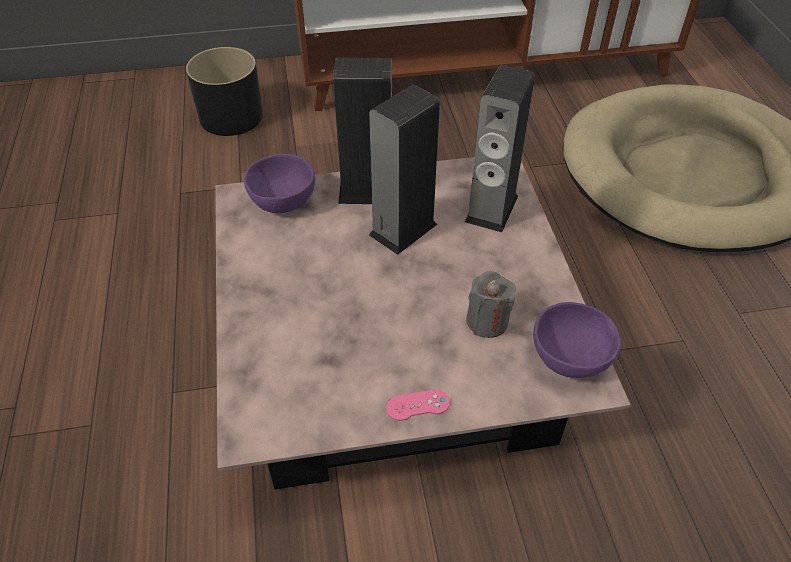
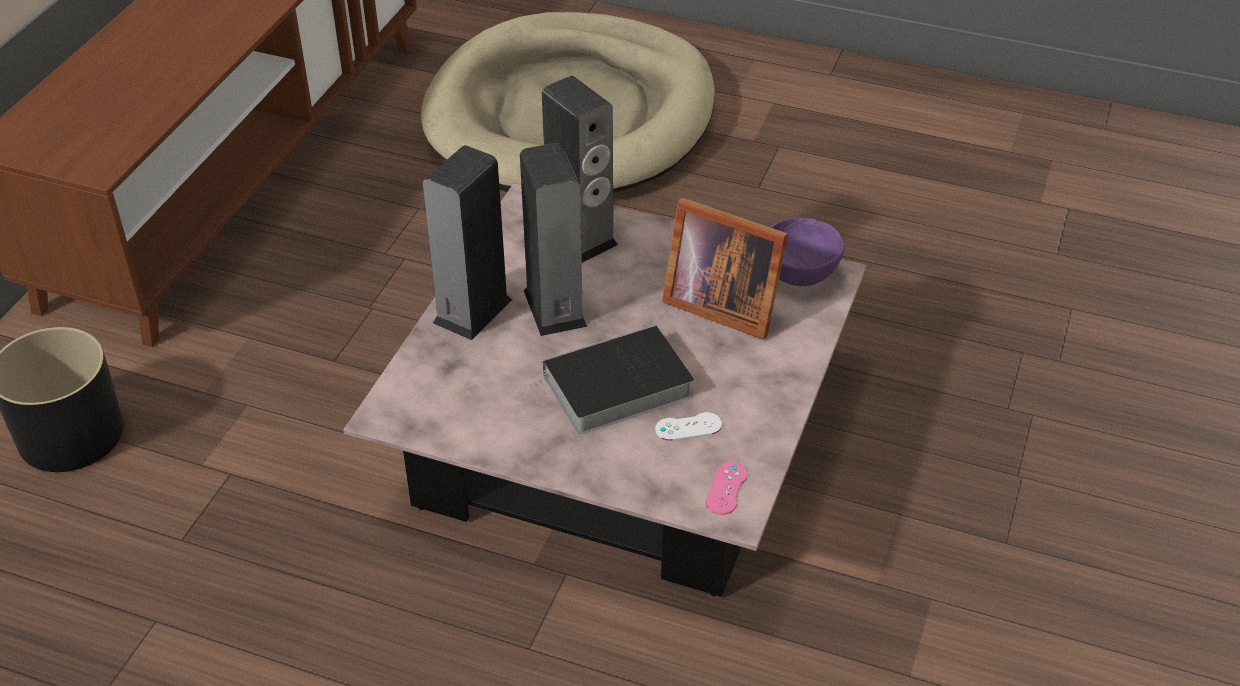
camera: 60 degrees left, 5 degrees down
(282, 202) = (428, 383): purple bowl -> none
(328, 362) = (688, 427): none -> white game controller
(341, 298) = (614, 388): none -> book
(418, 405) = (780, 386): pink game controller -> pink game controller (726, 488)
(487, 321) = (720, 304): grey candle -> picture frame

